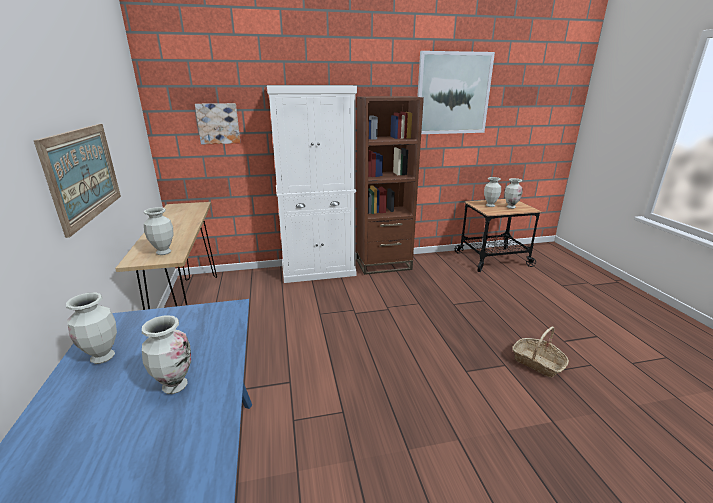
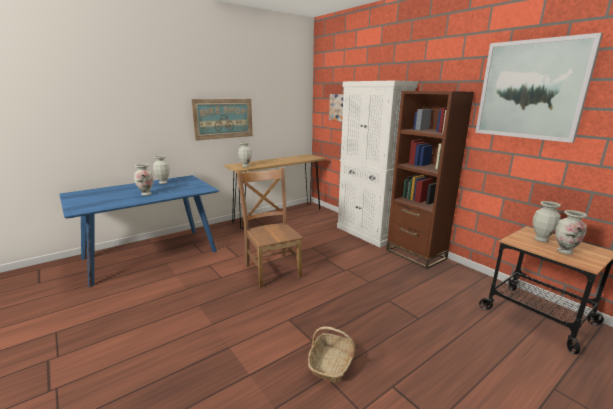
camera: 65 degrees right, 5 degrees down
(352, 358) = (272, 269): none -> brown chair

